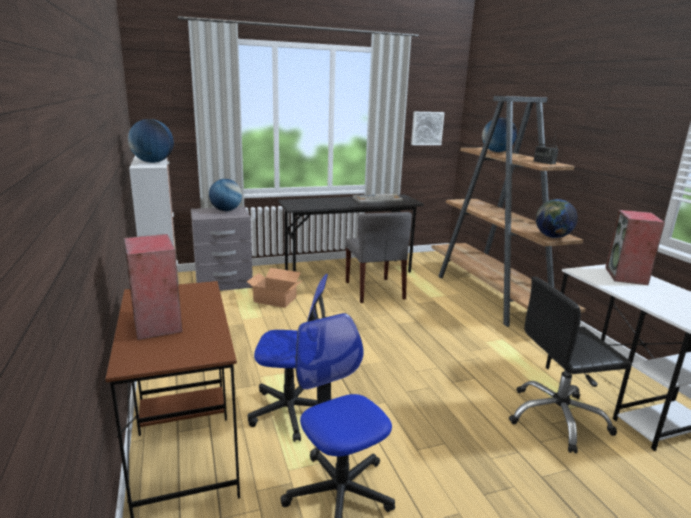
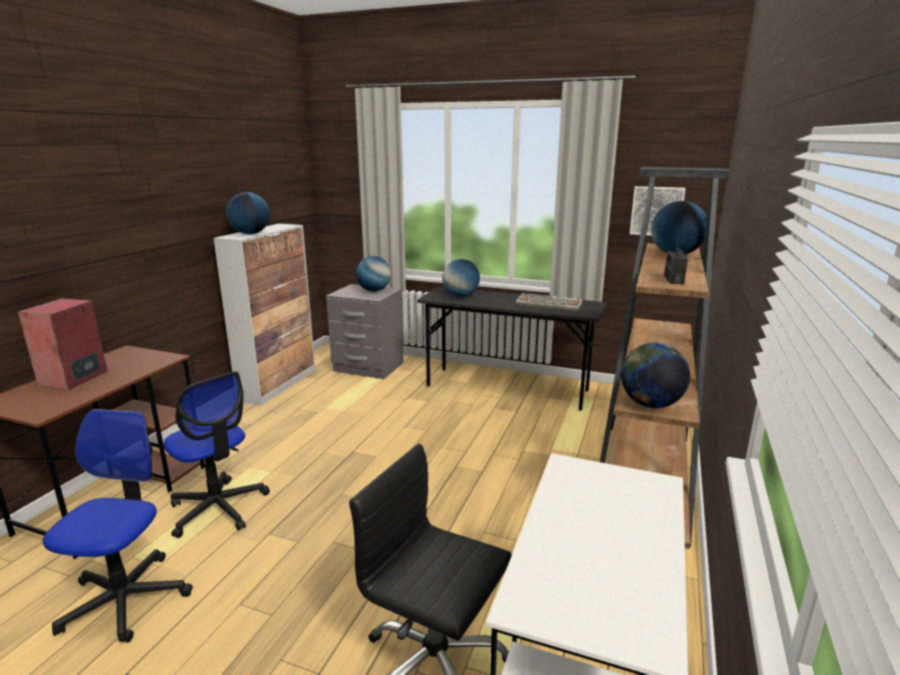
camera: 40 degrees right, 0 degrees up
(275, 299) = (383, 397): cardboard box -> none
(312, 203) = (460, 296): none -> globe
(375, 290) = (498, 419): grey chair -> none
(626, 276) = (627, 500): speaker -> none

